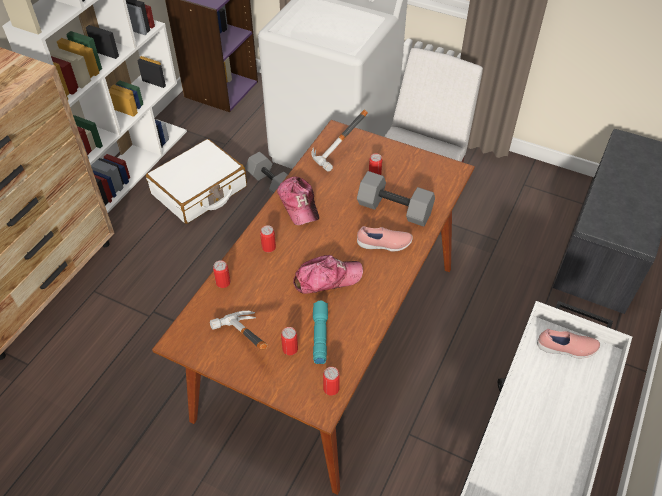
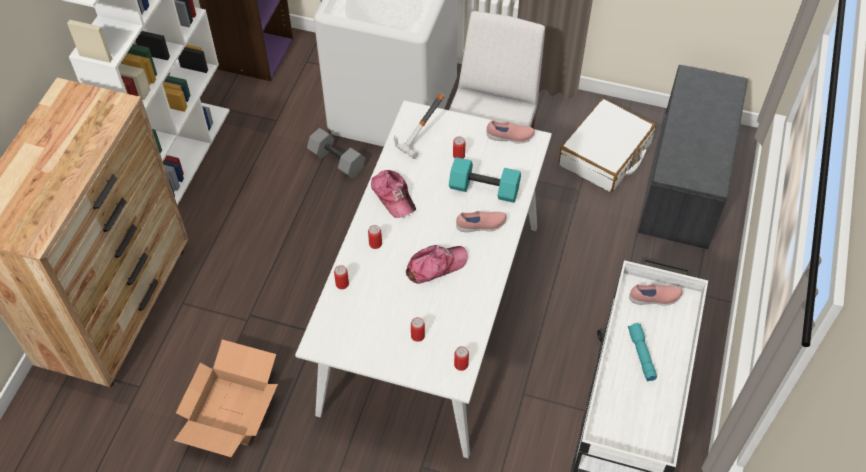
camera: 10 degrees left, 5 degrees up
(108, 401) = (231, 409): none -> cardboard box
(199, 191) = (262, 178): white suitcase -> white suitcase (605, 155)
(240, 346) = (373, 340): hammer -> none
(319, 335) = (440, 319): turquoise flashlight -> turquoise flashlight (640, 354)
(330, 338) = (432, 315): brown dining table -> white dining table
(393, 210) = (483, 189): grey dumbbell -> turquoise dumbbell
(431, 165) = (510, 137): none -> pink shoe

